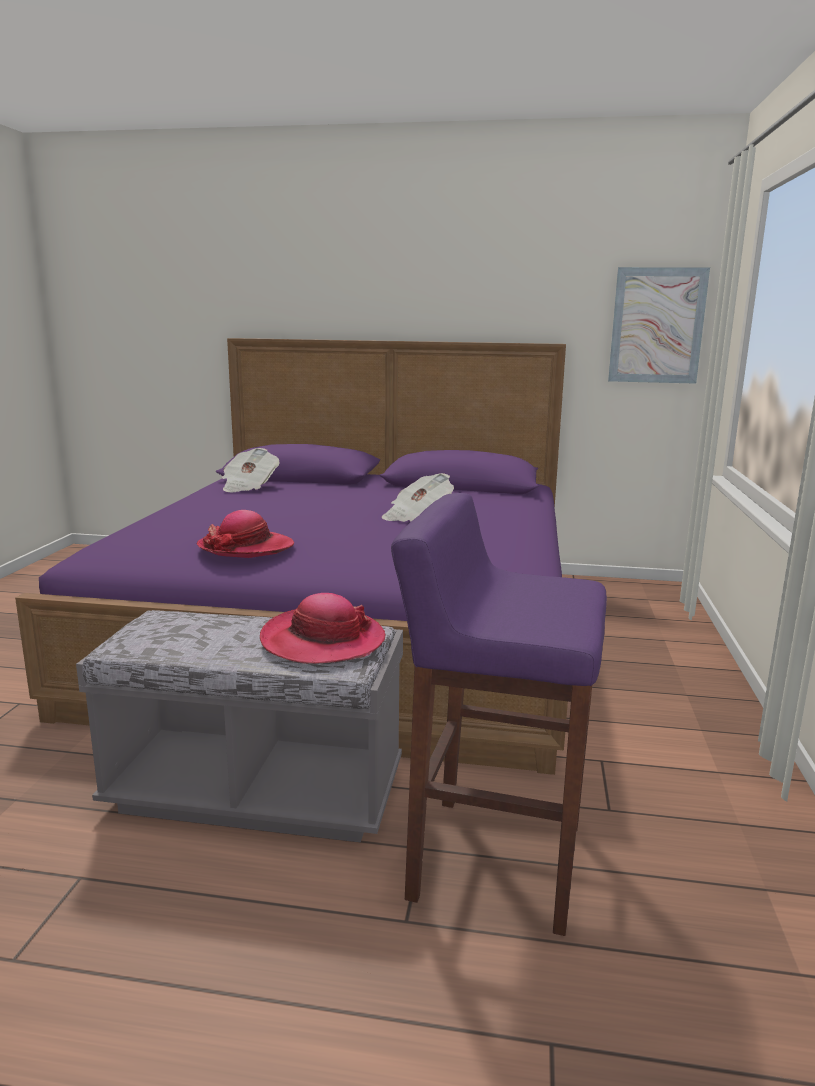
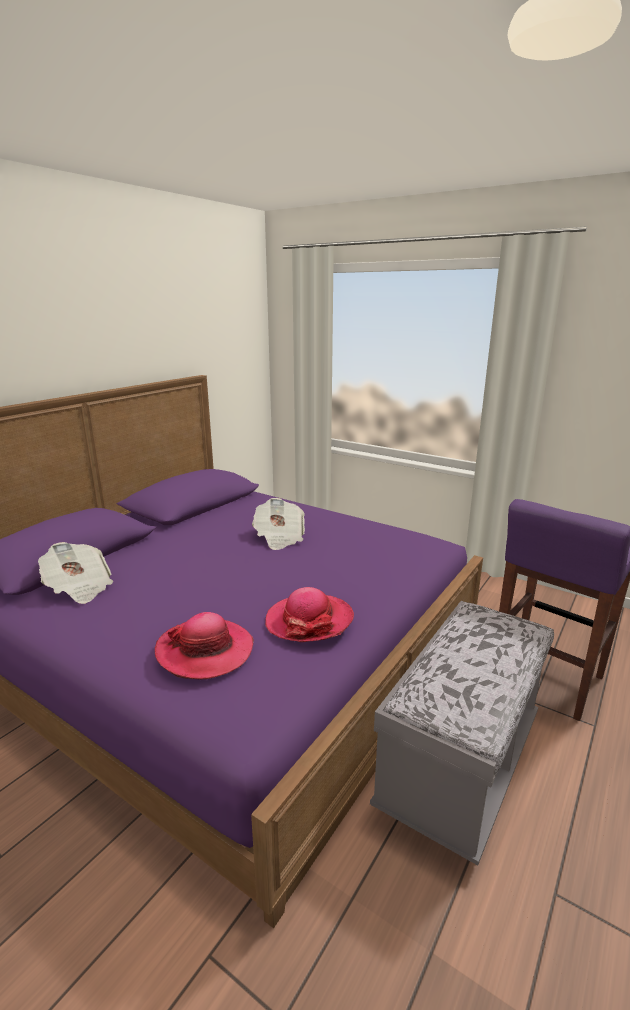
camera: 65 degrees left, 5 degrees up
(322, 640) = (493, 629): hat -> hat (205, 651)
(657, 326) = (243, 354): picture -> none

